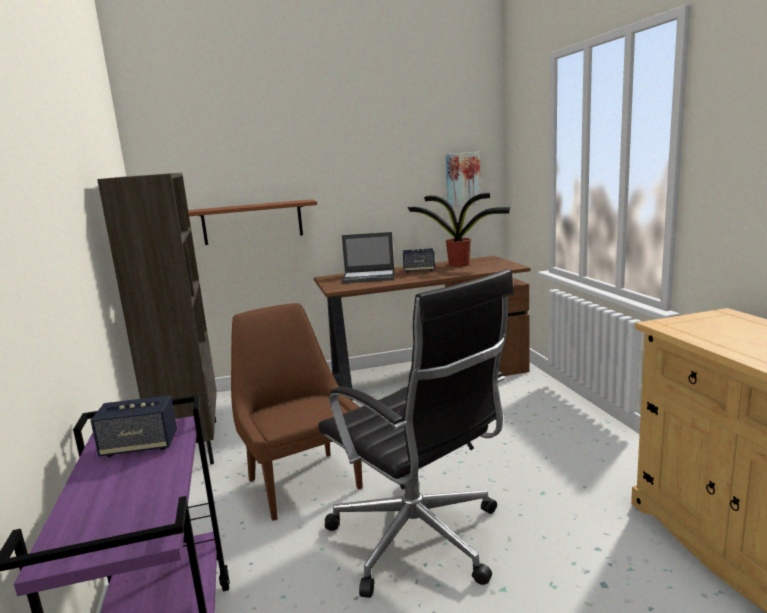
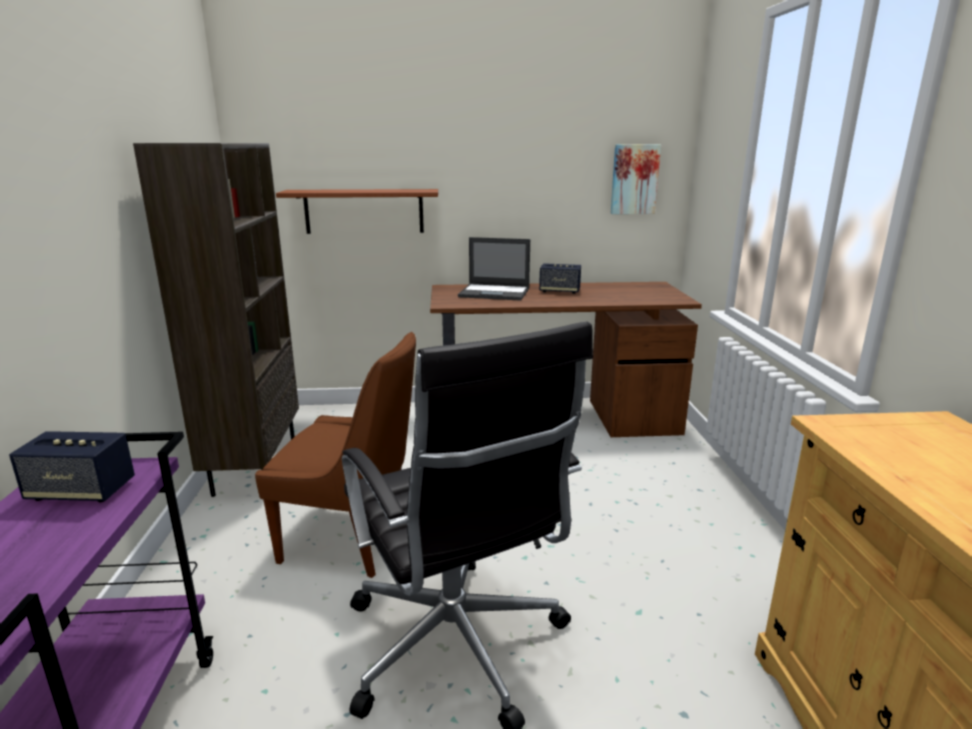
camera: 10 degrees right, 5 degrees up
(302, 482) = (354, 537): brown chair -> brown chair turned 120 degrees clockwise
(460, 264) = (615, 289): potted plant -> none

